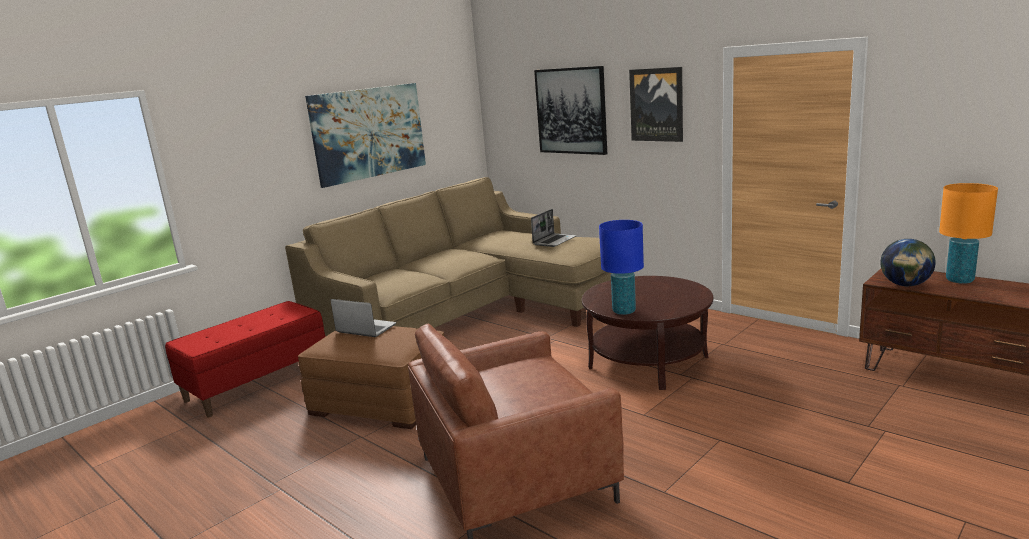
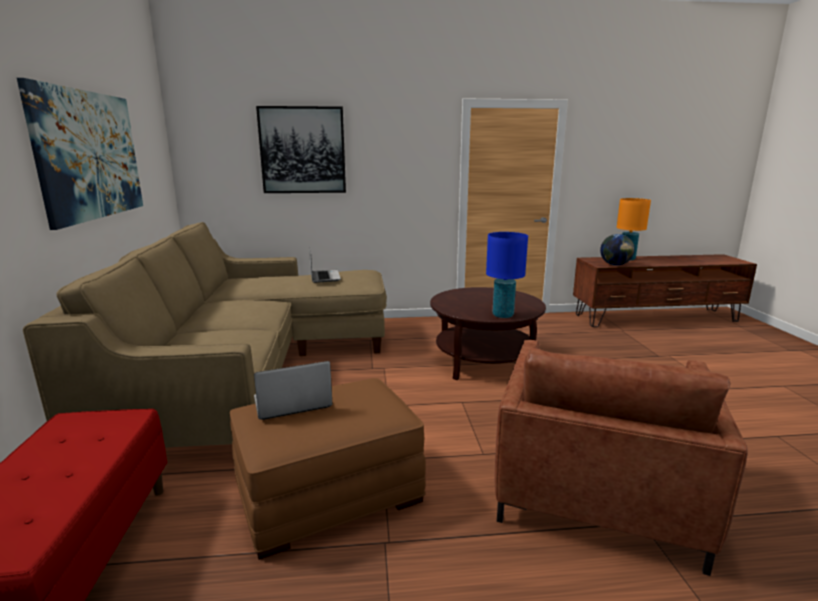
camera: 50 degrees left, 0 degrees up
(656, 105) = (399, 145): picture -> none

